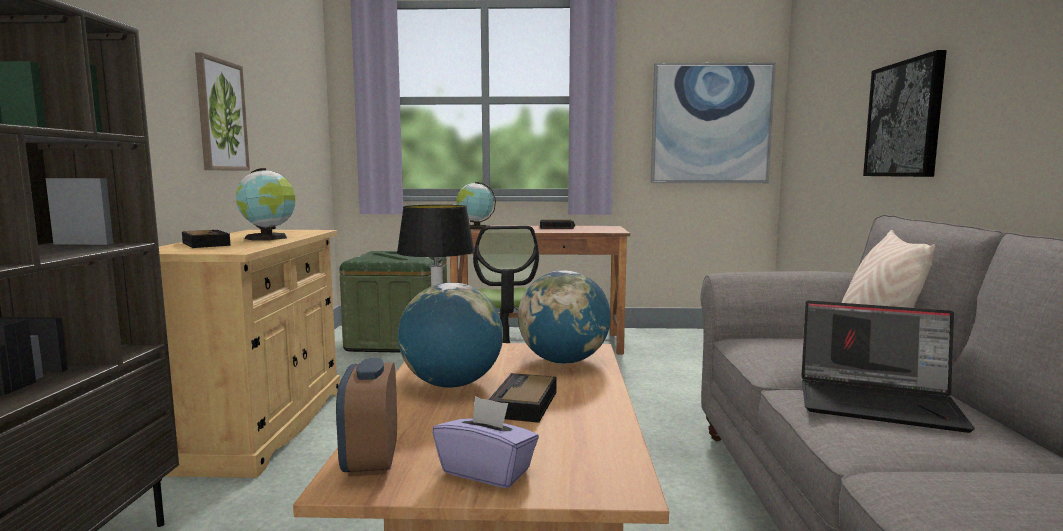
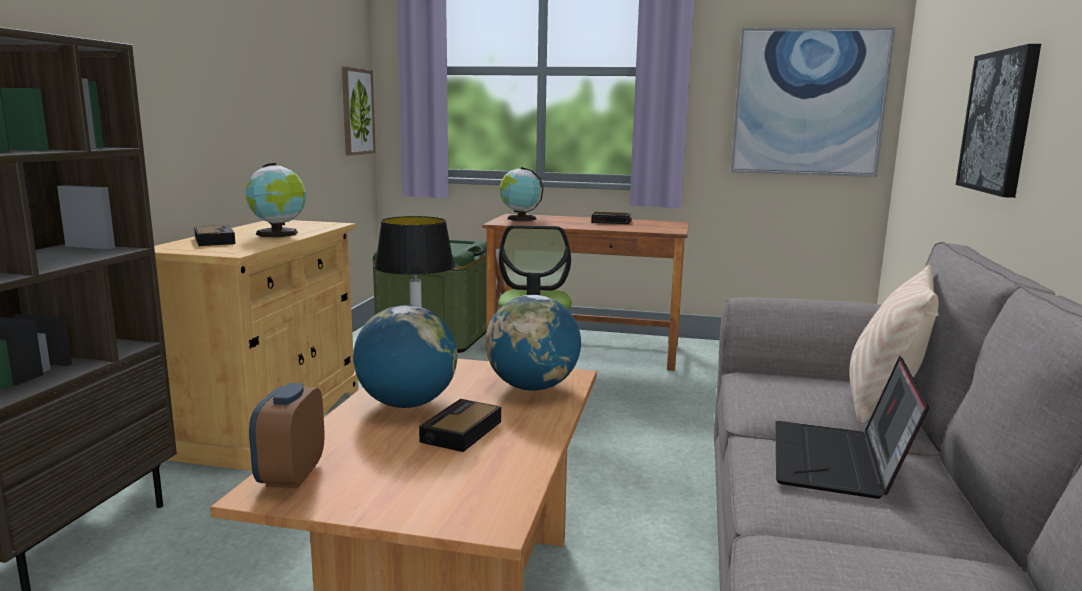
camera: 10 degrees right, 5 degrees up
(221, 115) = (241, 102): picture -> picture (357, 111)
(487, 471) = (385, 495): purple tissue box -> none
(879, 402) = (839, 463): laptop -> laptop turned 75 degrees clockwise

